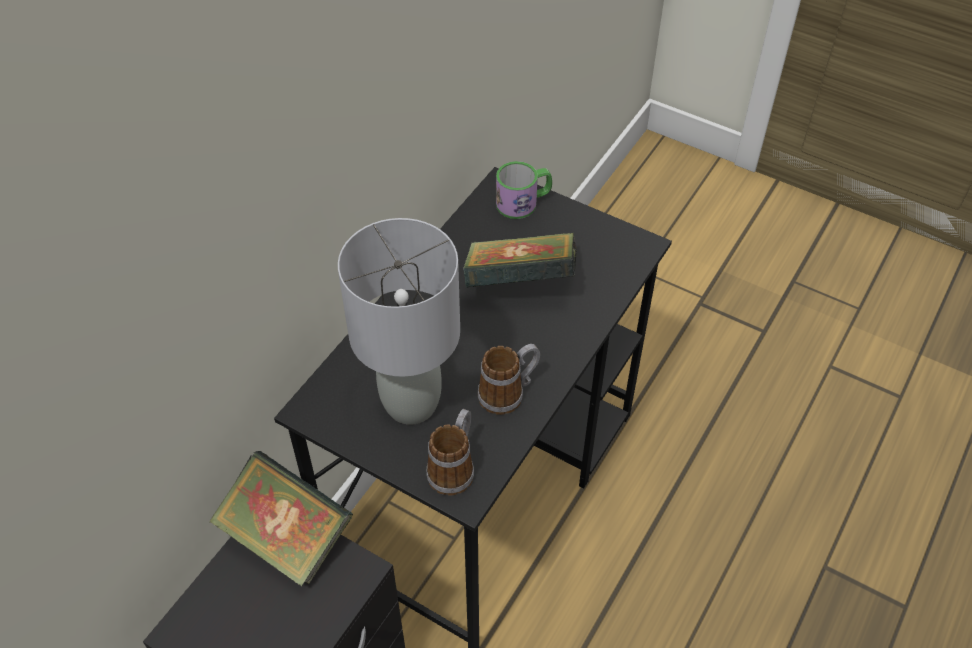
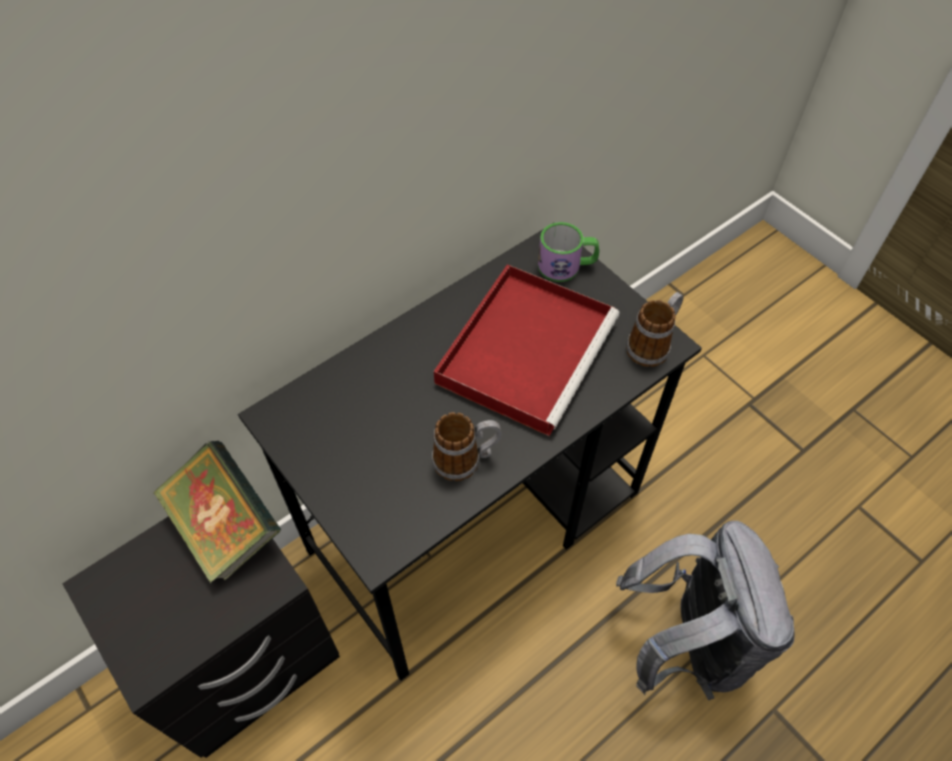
camera: 20 degrees right, 5 degrees up
(411, 403) = (368, 440): grey table lamp -> none
(454, 467) = (379, 520): mug -> mug (652, 344)
(520, 283) = (527, 348): book -> red tray
(727, 534) = (687, 641): none -> grey backpack

